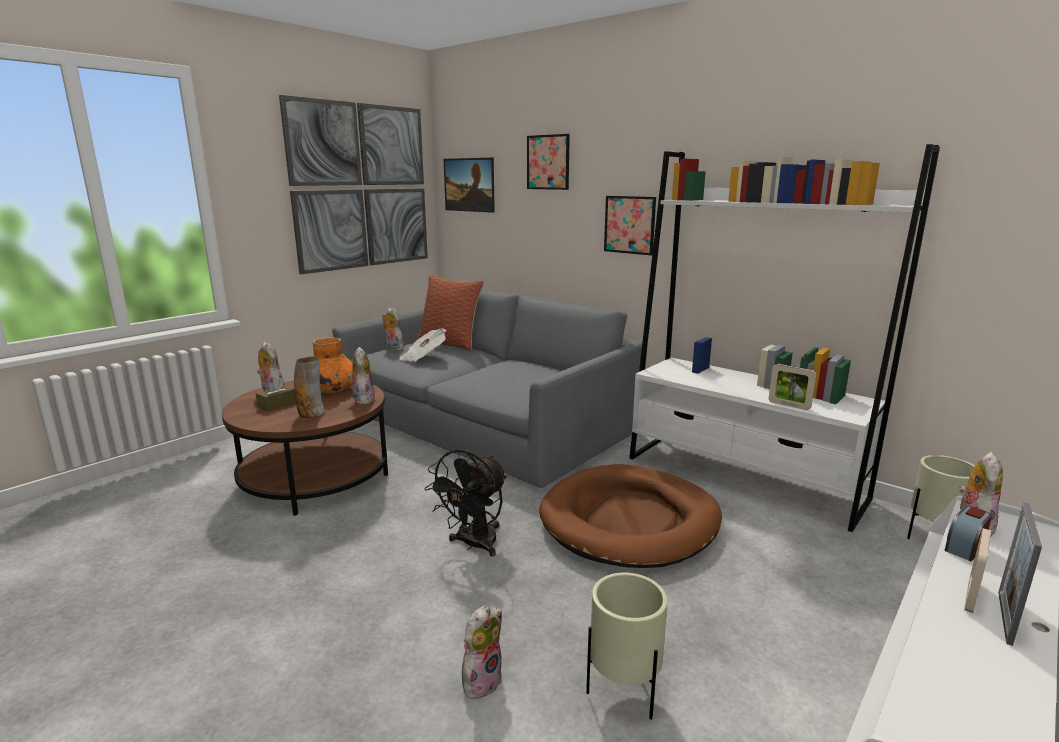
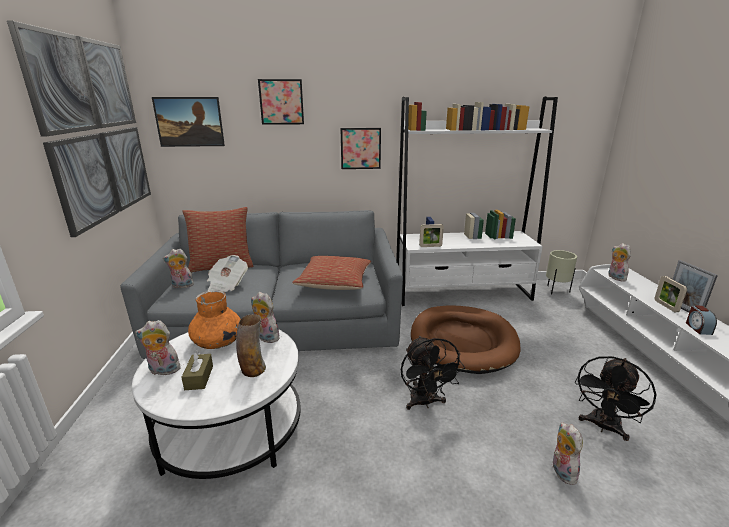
camera: 45 degrees left, 5 degrees up
(315, 477) = (230, 428): brown coffee table -> white coffee table
(509, 383) = (334, 282): none -> pillow
(624, 693) = (603, 427): beige planter -> black fan
(789, 405) = (502, 245): picture frame -> picture frame (430, 246)
(964, 548) = (630, 287): alarm clock -> alarm clock (698, 328)

